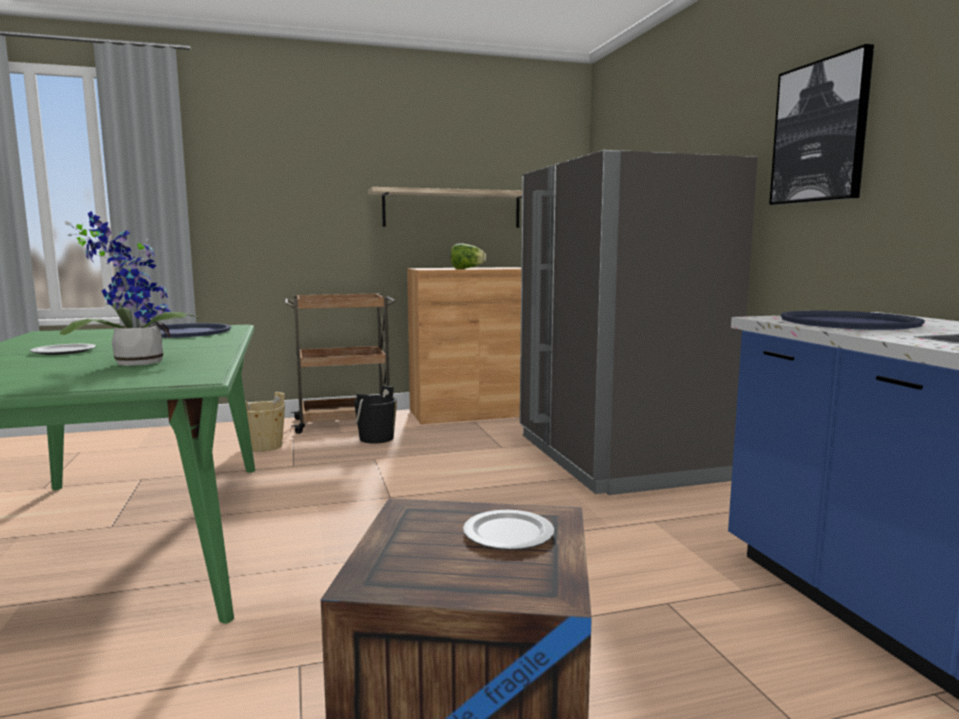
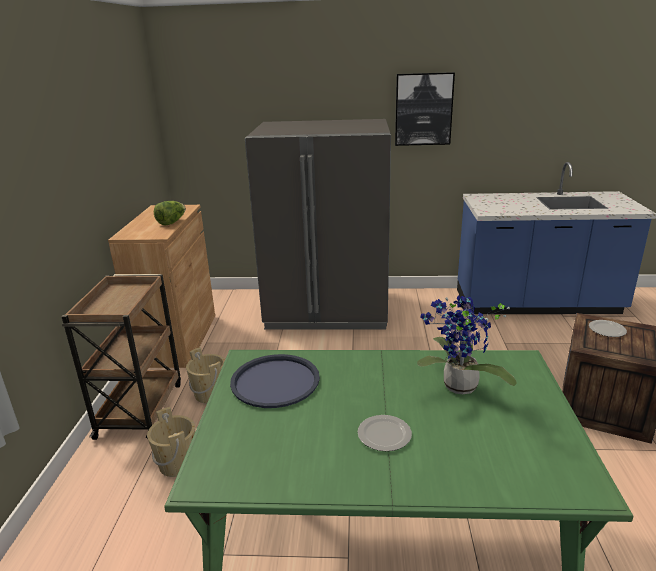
camera: 70 degrees left, 15 degrees up
(376, 438) = (210, 394): black bucket -> beige bucket
(452, 209) = (113, 168): shelf -> none
(848, 322) = (506, 206): blue tray -> none

